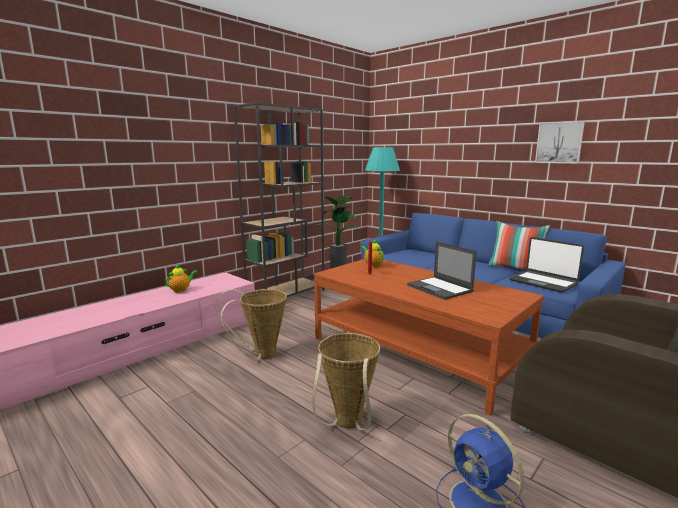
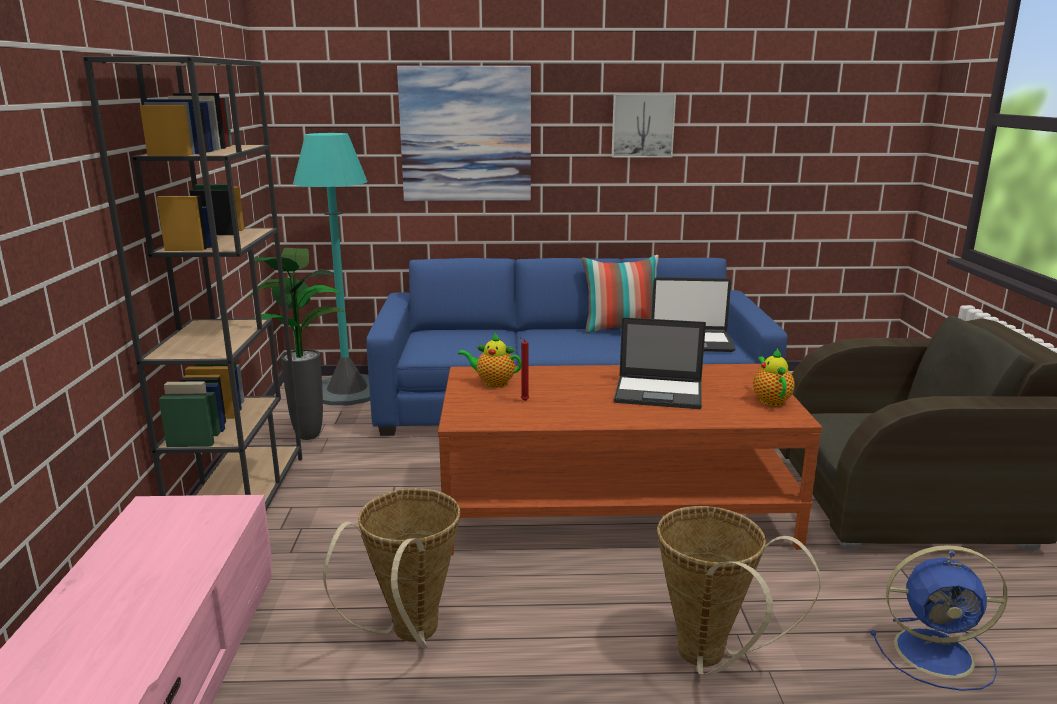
camera: 45 degrees left, 5 degrees up
(181, 290) = (123, 582): teapot -> teapot (770, 400)
(453, 149) = (466, 134): none -> picture

